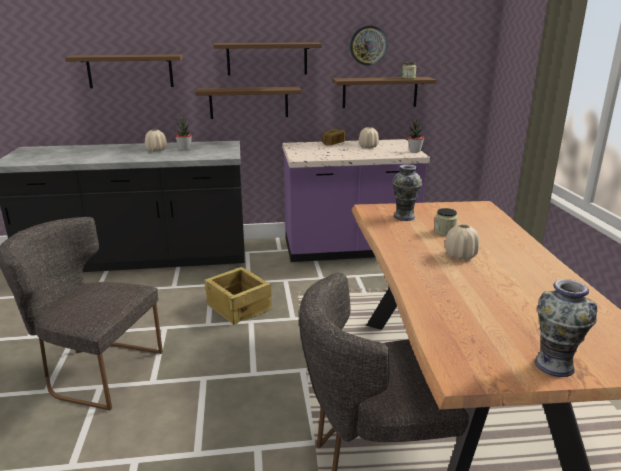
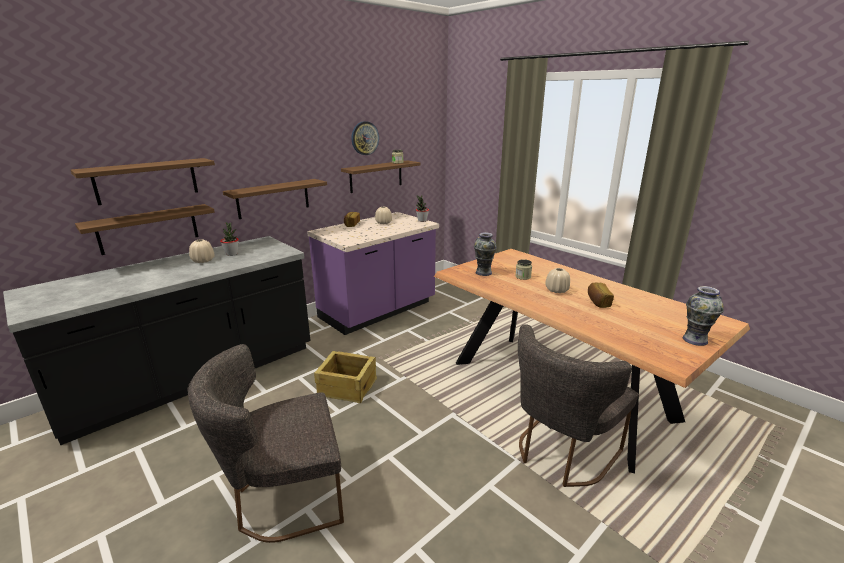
camera: 35 degrees left, 0 degrees up
(267, 58) = (286, 156): shelf -> shelf (148, 229)
(492, 282) = (598, 302): none -> bread

